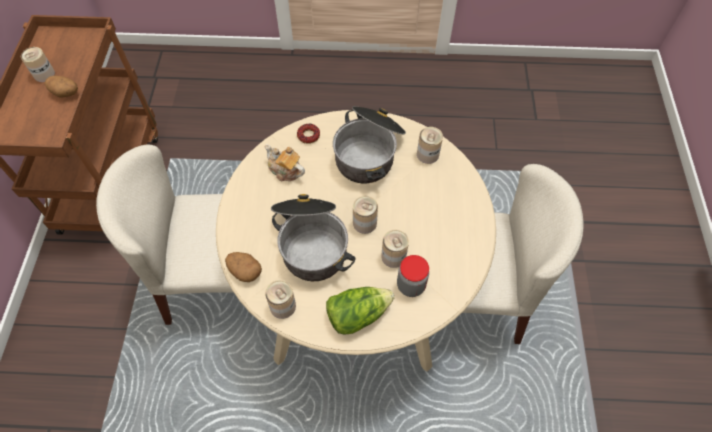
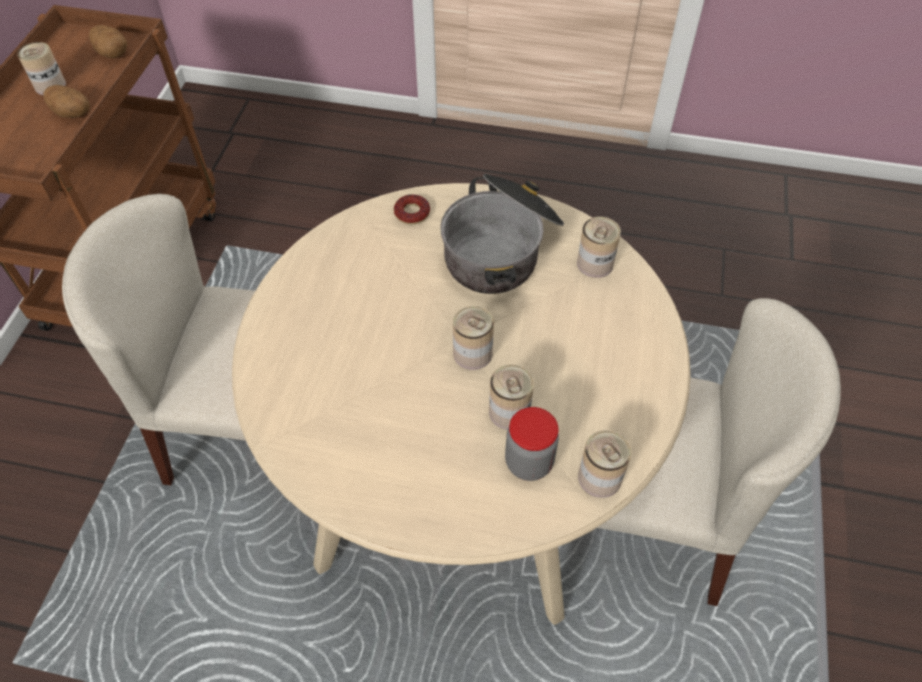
camera: 10 degrees right, 5 degrees down
(245, 271) = (266, 400): potato -> potato (112, 53)
(282, 306) = (313, 463): can -> can (599, 477)
(285, 170) = (364, 259): teapot -> none
(311, 242) = (381, 370): cooking pot -> none
(357, 314) = (431, 495): lettuce -> none

